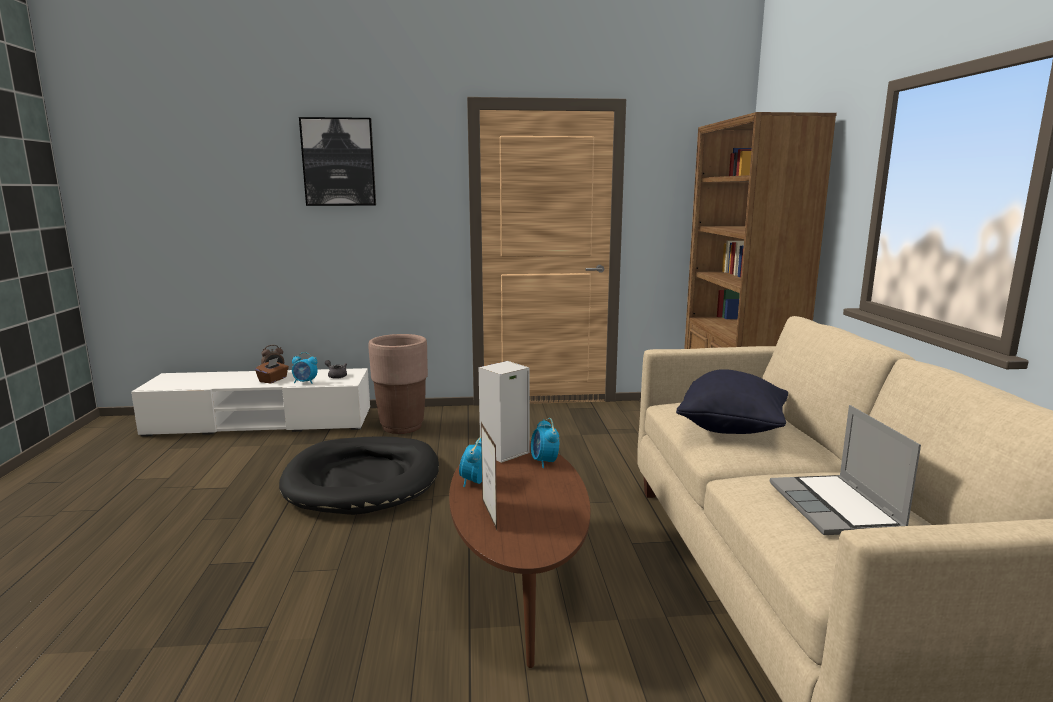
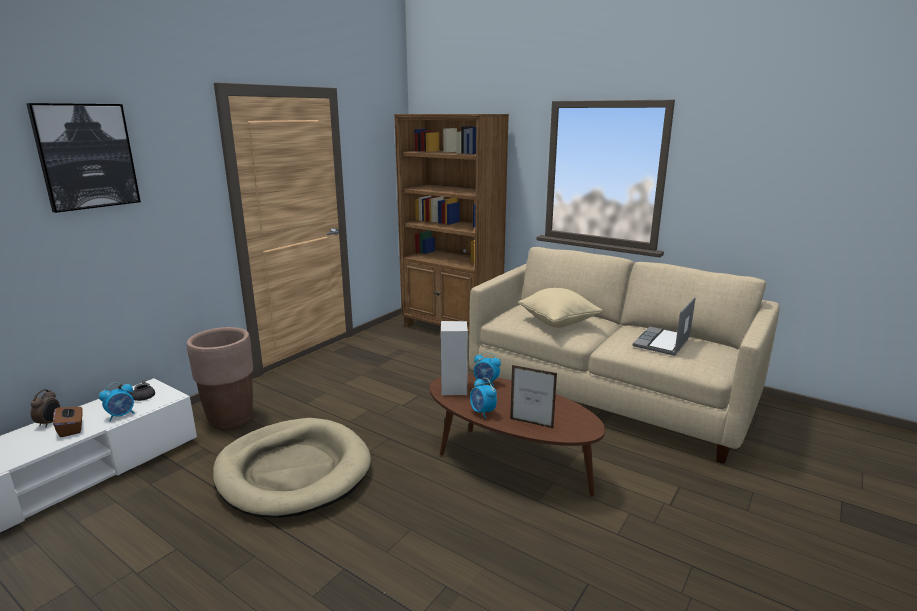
camera: 50 degrees left, 5 degrees up
(363, 480) = (293, 471): black dog bed -> beige dog bed
(732, 429) = (558, 323): black pillow -> beige pillow
(836, 508) = (662, 343): laptop -> laptop turned 90 degrees clockwise

